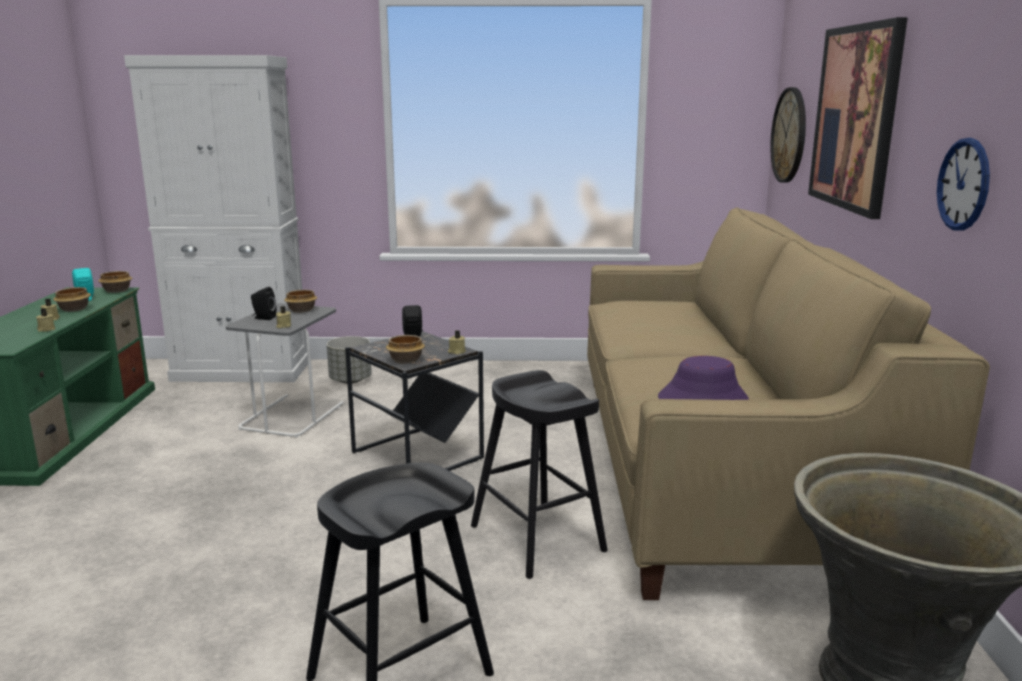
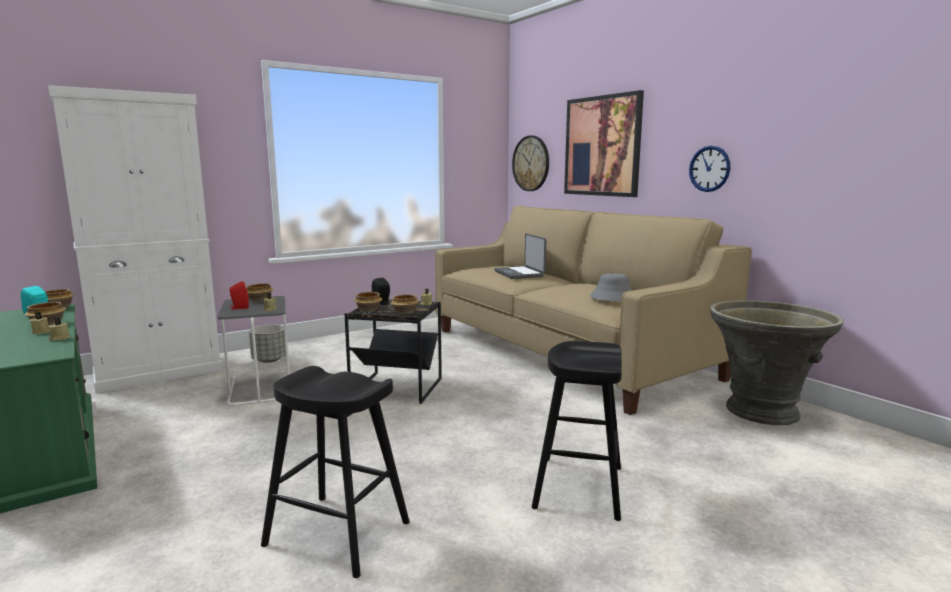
camera: 35 degrees left, 5 degrees down
(263, 318) = (239, 308): black speaker -> red speaker
(379, 347) = (369, 309): none -> bowl
(537, 538) = (537, 406): black stool -> black stool (338, 534)
(669, 324) = (520, 274): none -> laptop
(702, 399) = (612, 297): purple hat -> grey hat

